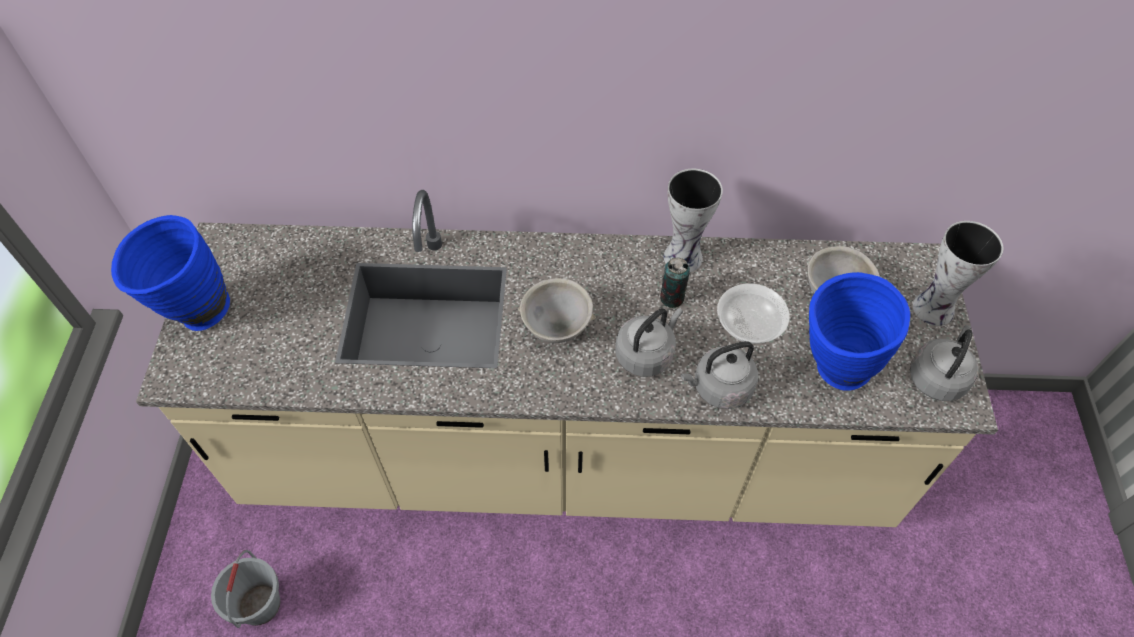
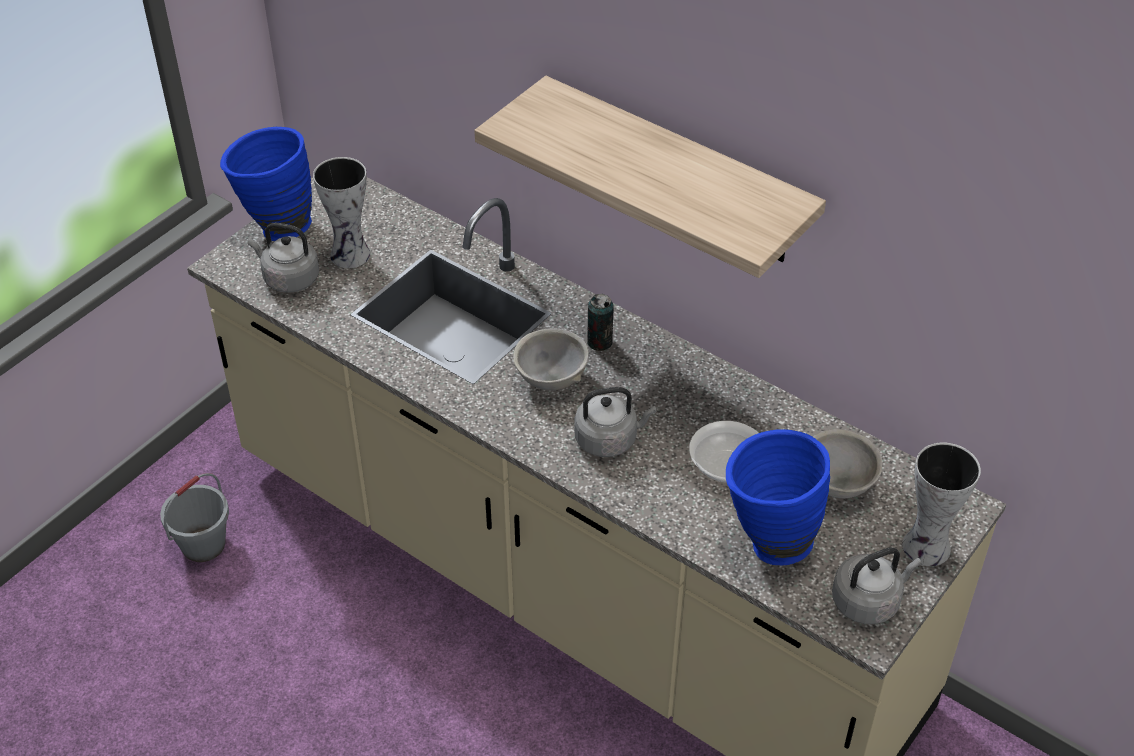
camera: 35 degrees right, 10 degrees down
(607, 93) = (677, 172): none -> shelf
(672, 298) = (675, 409): can -> can (599, 342)
(685, 257) = (720, 383): vase -> vase (352, 255)
(719, 388) = (648, 498): grey kettle -> grey kettle (288, 278)

